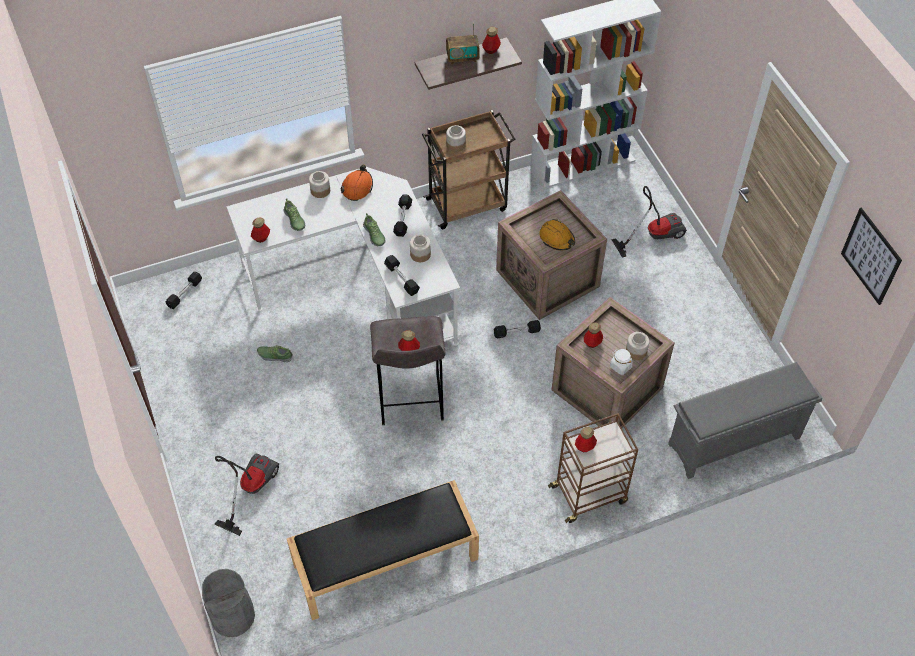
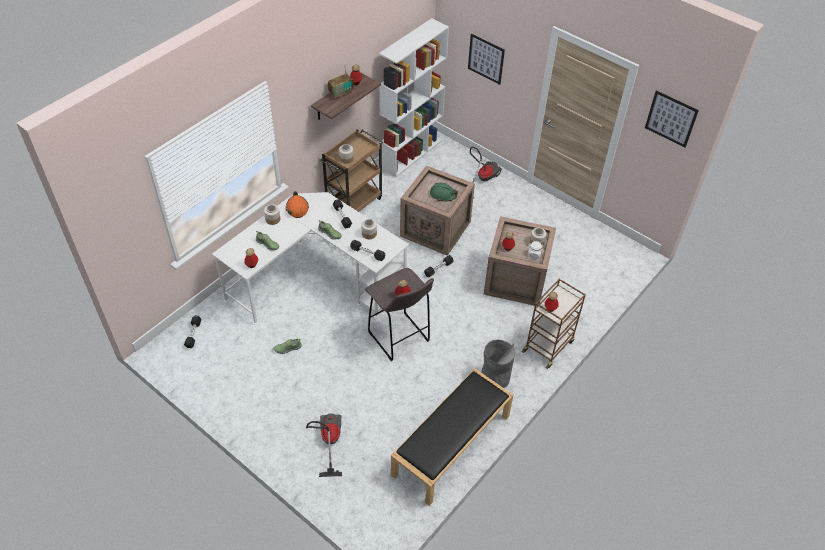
camera: 30 degrees left, 5 degrees down
(233, 616) = (373, 530): grey trash can -> grey trash can (495, 377)
(557, 239) = (443, 195): orange hard hat -> green hard hat
(697, 73) = (486, 59): none -> picture
(733, 442) = (608, 279): grey shoe rack -> none

